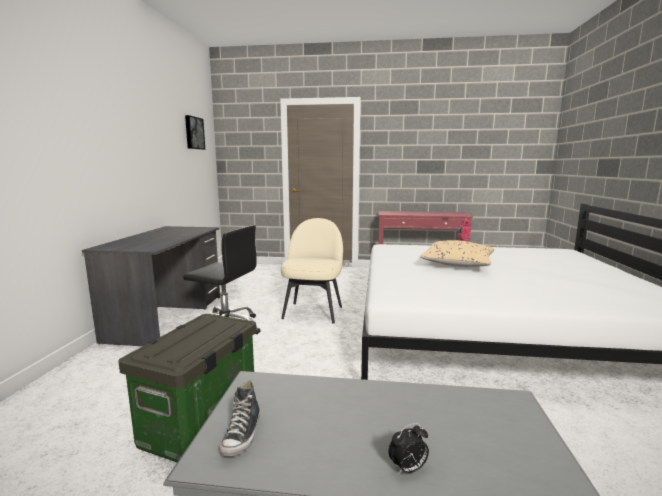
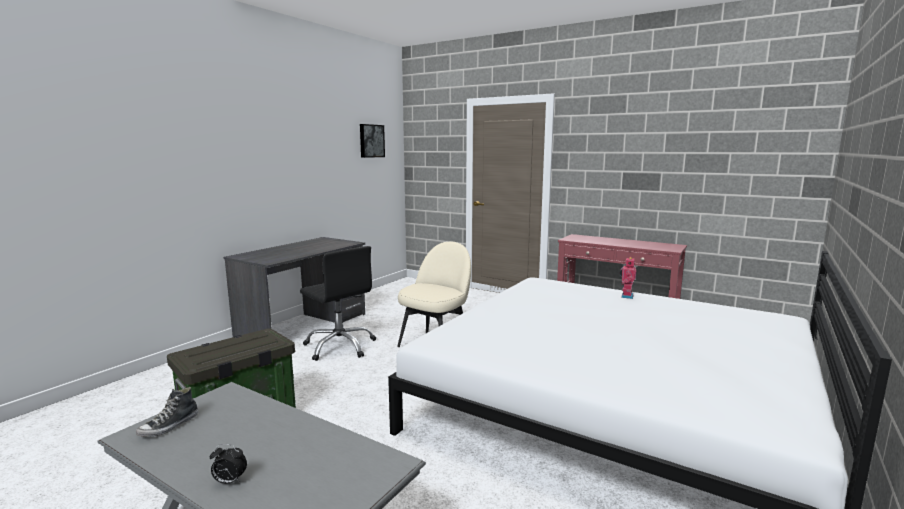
camera: 25 degrees right, 0 degrees up
(457, 264) = (578, 316): beige pillow -> none

